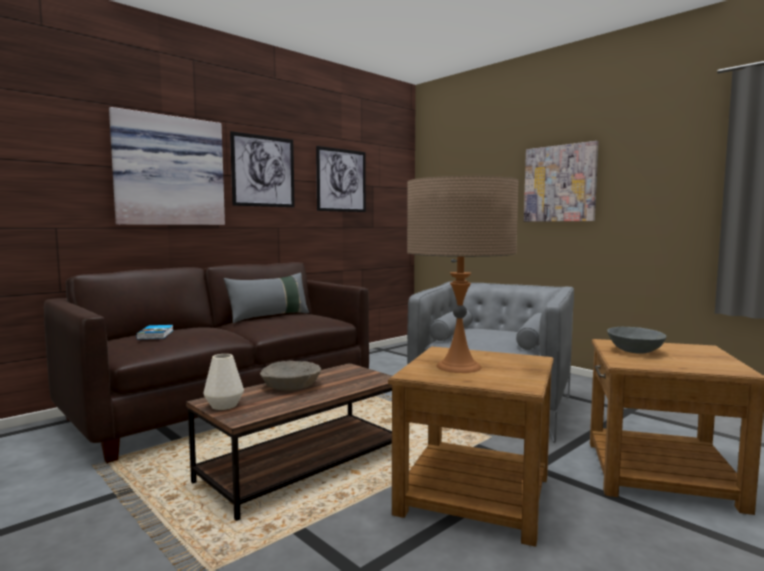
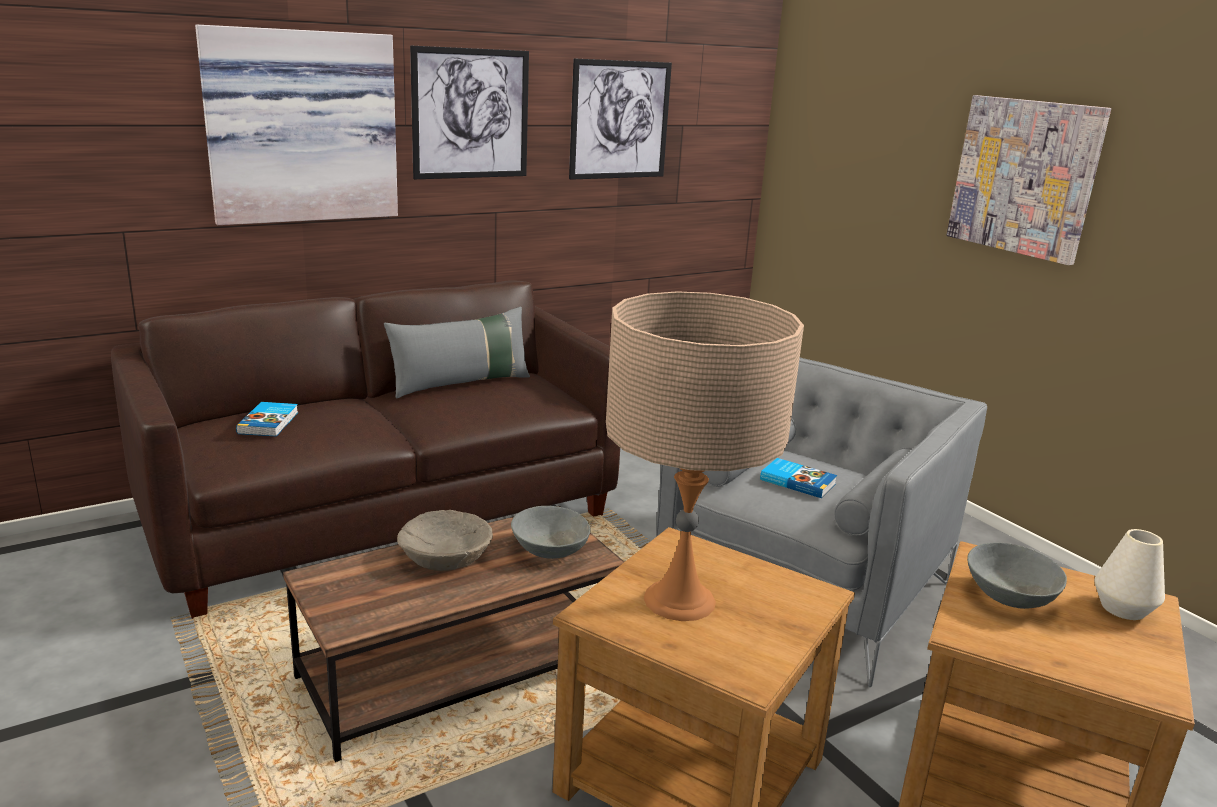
camera: 10 degrees right, 15 degrees up
(224, 405) = (332, 592): white vase -> white vase (1123, 609)
(354, 378) = (548, 550): none -> grey bowl
(485, 334) = (797, 481): none -> book

